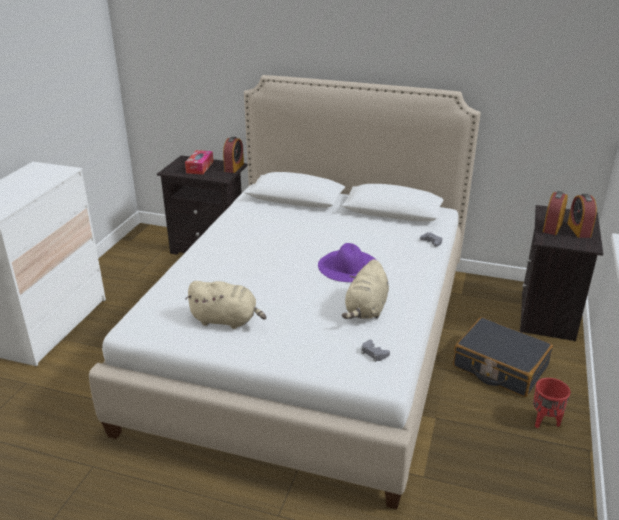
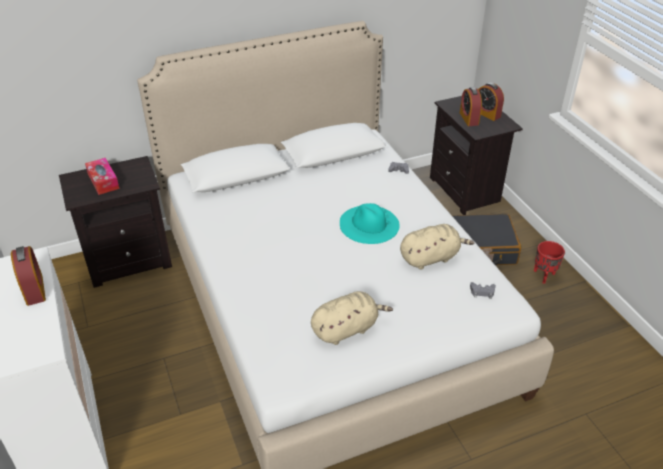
camera: 40 degrees left, 10 degrees up
(234, 167) = (140, 166): alarm clock -> alarm clock (34, 289)
(348, 265) = (369, 224): purple hat -> turquoise hat
(366, 309) = (431, 258): beige plush toy -> beige plush toy turned 90 degrees counterclockwise

